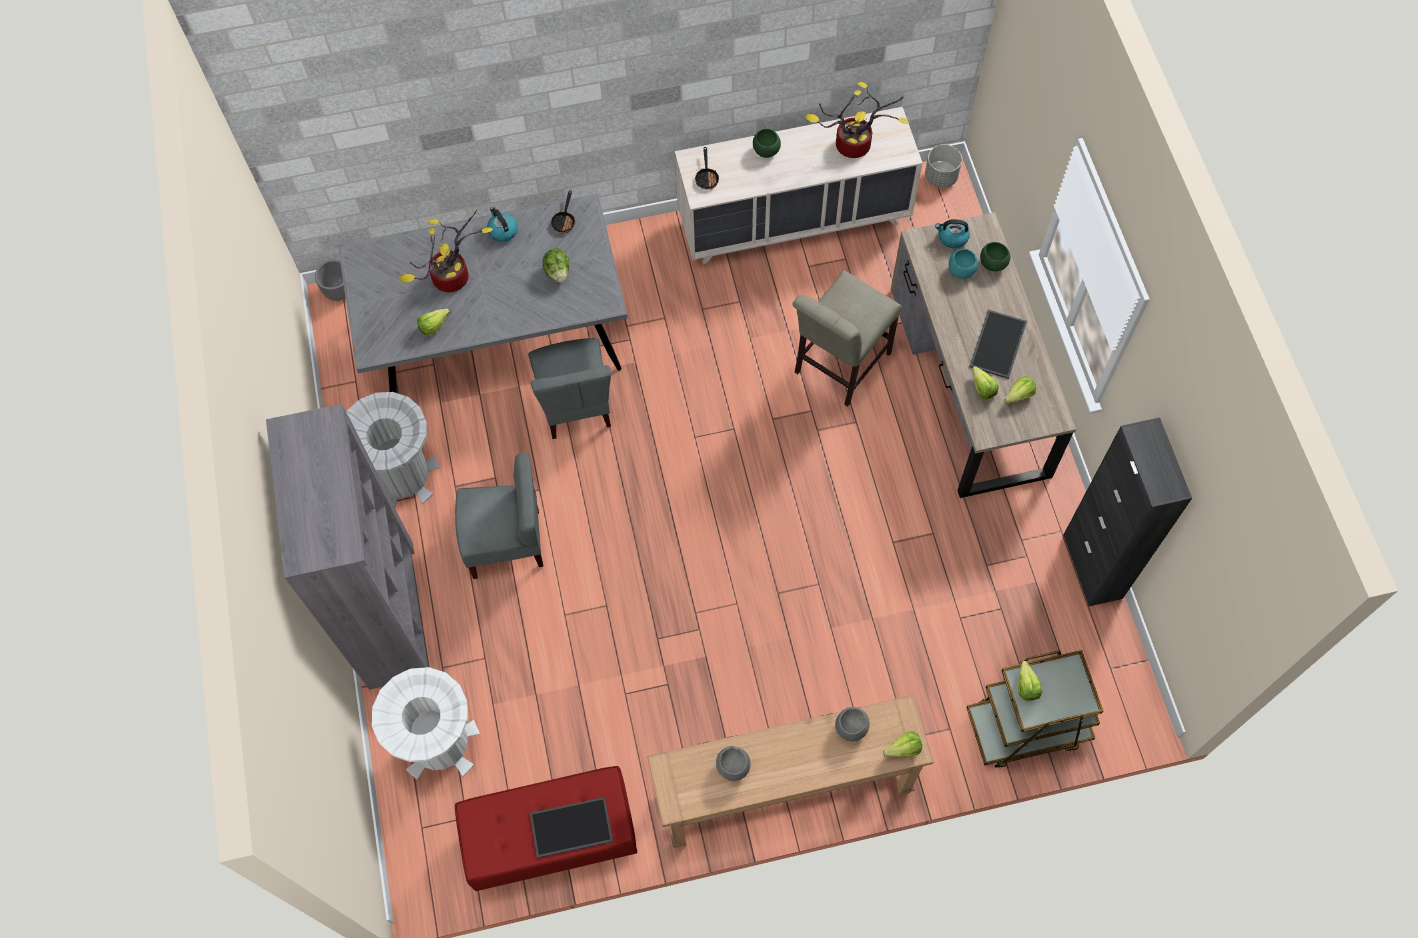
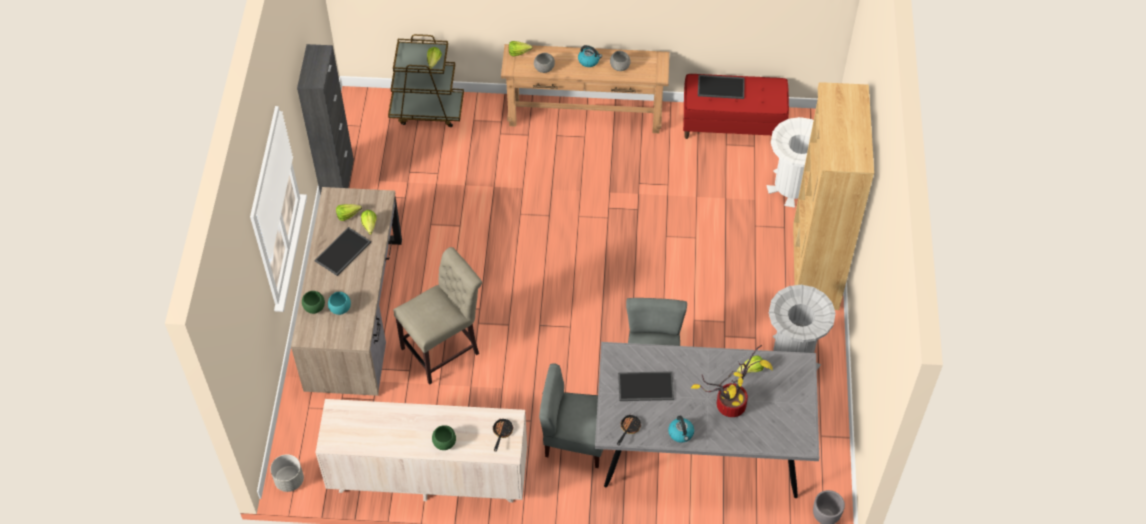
camera: 165 degrees left, 10 degrees down
(391, 614) = (814, 267): grey bookcase -> brown bookcase
(507, 542) = (725, 291): grey chair -> grey chair (575, 440)
(558, 272) = (645, 387): lettuce -> tray
(851, 147) = (375, 427): potted plant -> none
(952, 237) = (333, 335): kettle -> kettle (589, 61)

